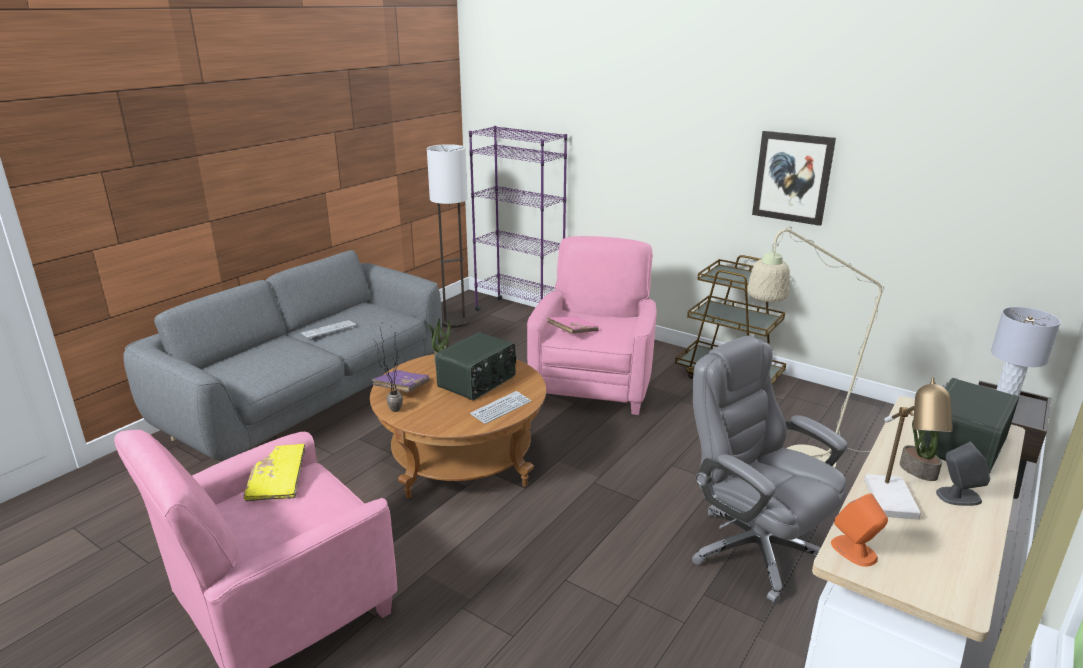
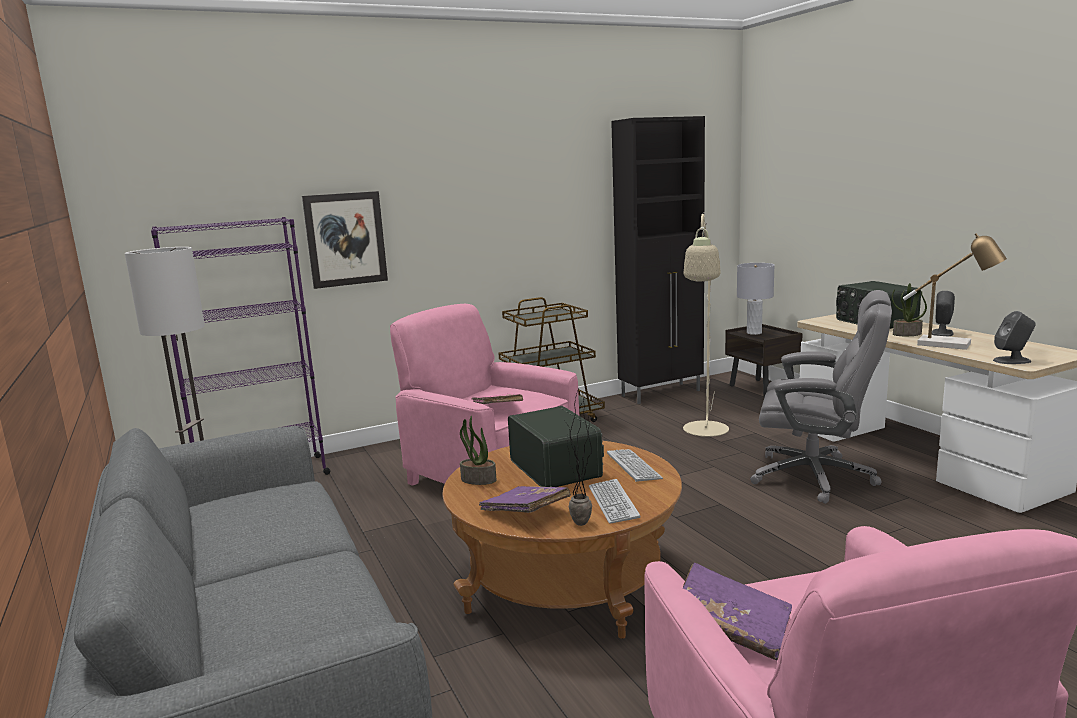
camera: 60 degrees left, 10 degrees down
(278, 482) = (732, 627): yellow book -> purple book
(329, 330) = (259, 539): keyboard -> keyboard (613, 502)
(754, 548) = (815, 477): grey office chair -> grey office chair turned 150 degrees counterclockwise
(792, 177) = (546, 214): picture -> picture (345, 239)
(854, 551) = (1012, 360): orange speaker -> grey speaker
(878, 413) = (662, 393): none -> black cabinet

